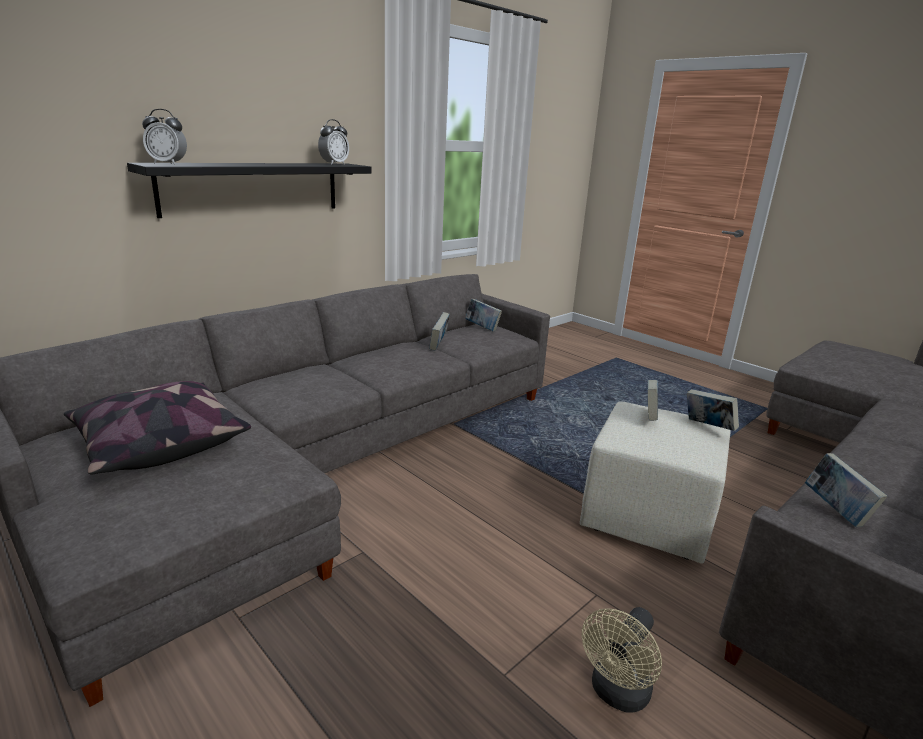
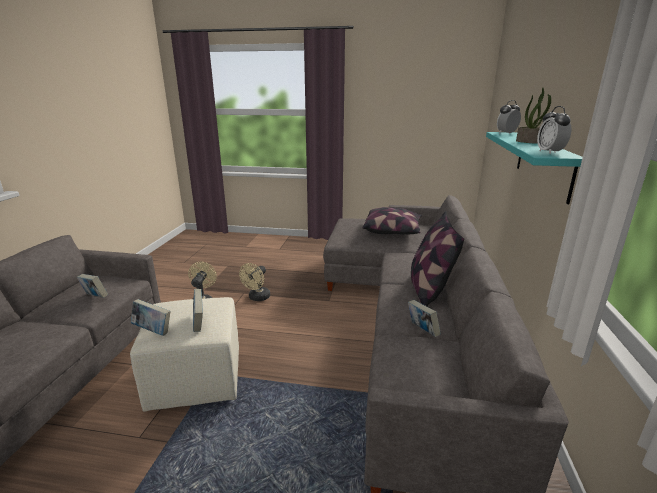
camera: 145 degrees right, 0 degrees up
(253, 188) = (543, 163): black shelf -> turquoise shelf
(259, 163) = (531, 142): none -> potted plant
(361, 361) = (428, 290): none -> pillow
(482, 328) = (442, 386): book -> none
(484, 635) = (257, 298): none -> beige fan

